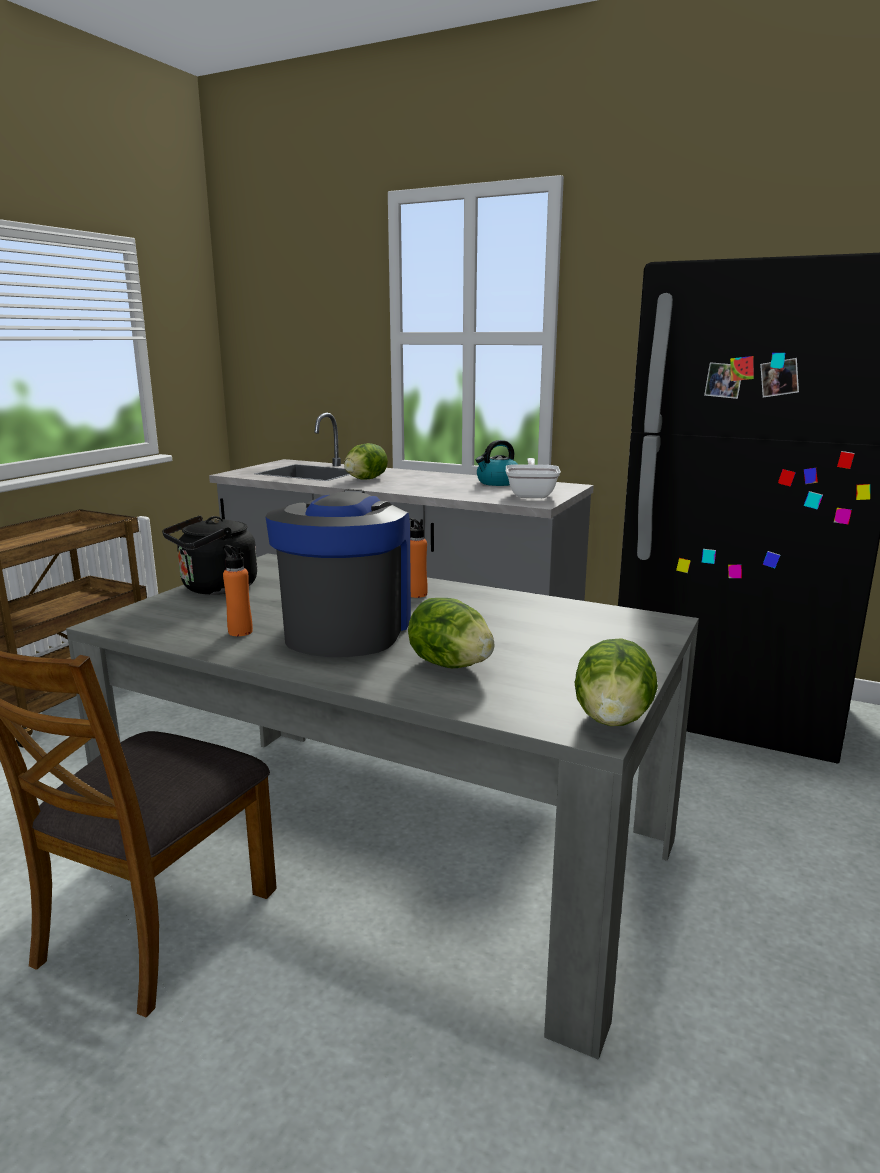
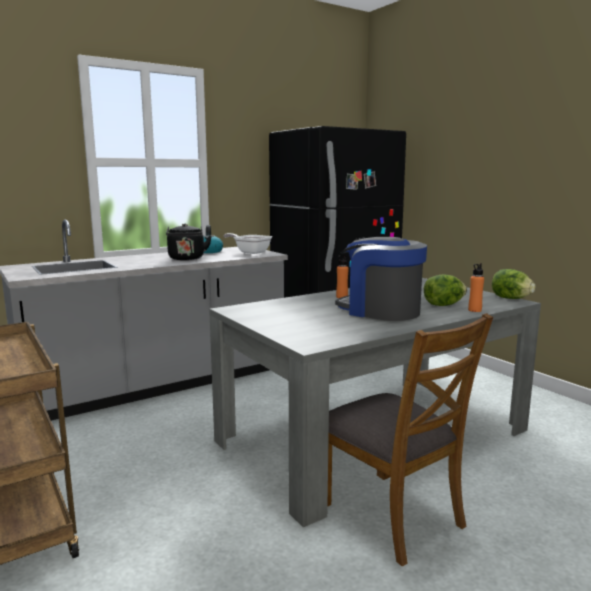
camera: 60 degrees left, 5 degrees down
(215, 589) = (272, 323): black kettle -> black kettle (187, 259)
(240, 632) = (362, 325): orange bottle -> orange bottle (474, 310)
(365, 479) = (136, 262): lettuce -> none

